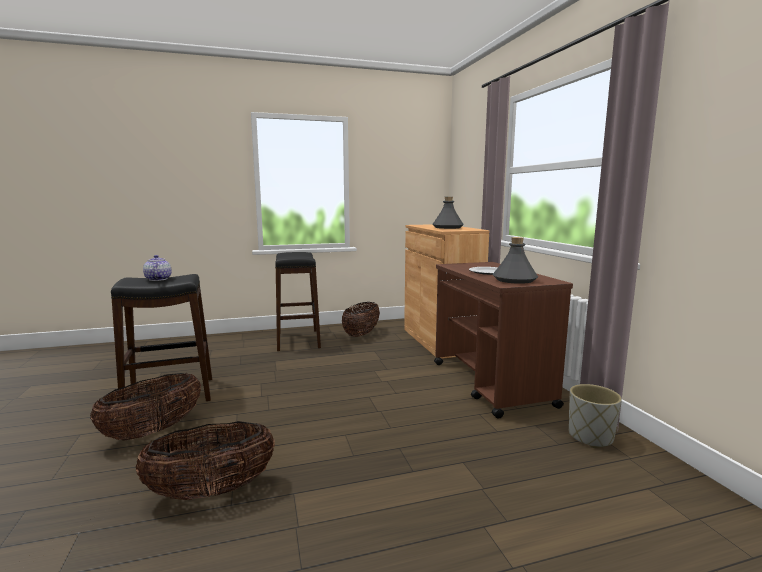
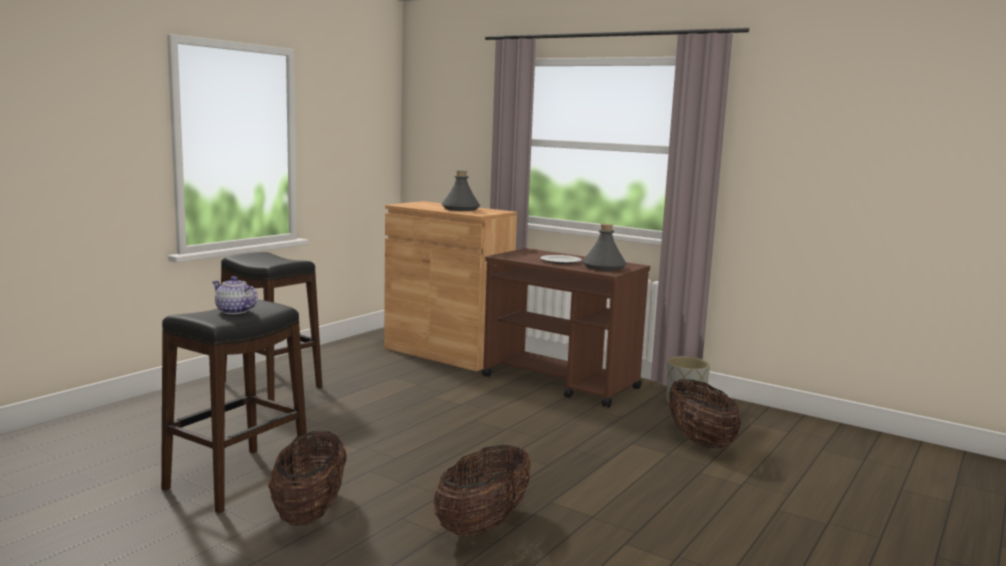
camera: 40 degrees left, 0 degrees up
(361, 334) = (341, 362): basket -> basket (700, 441)

